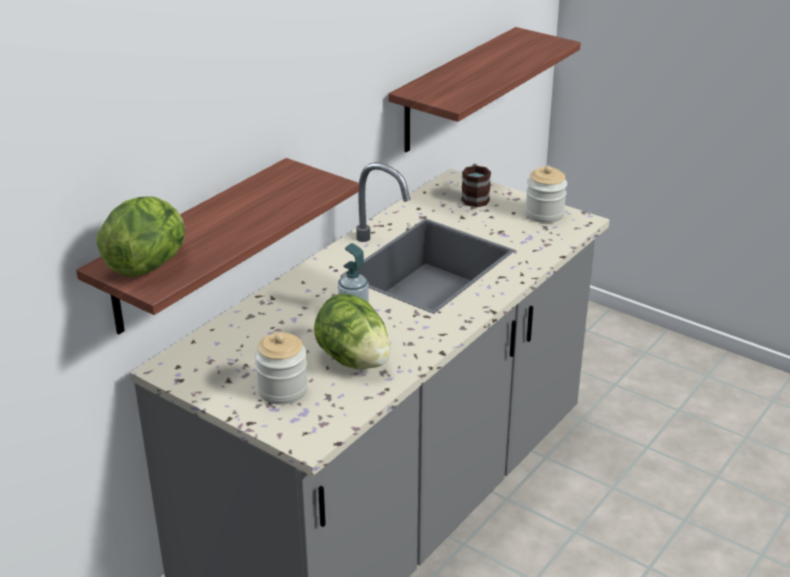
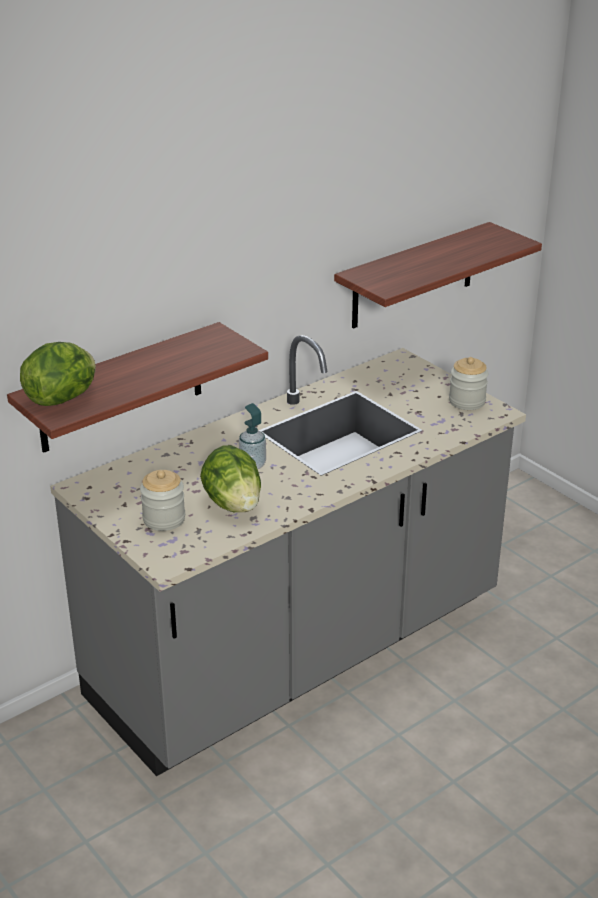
camera: 15 degrees right, 0 degrees up
(475, 197) = (411, 377): mug -> none

